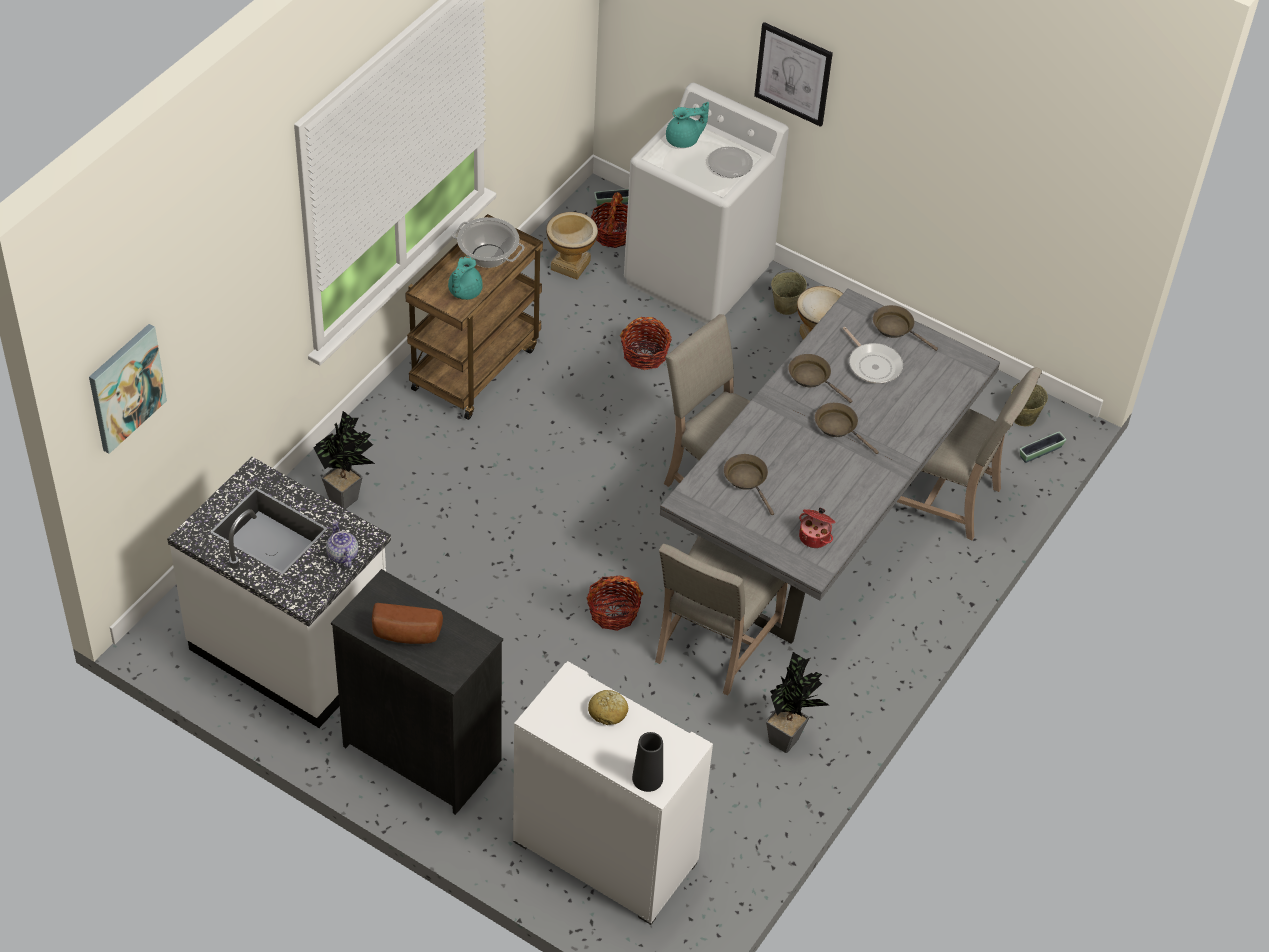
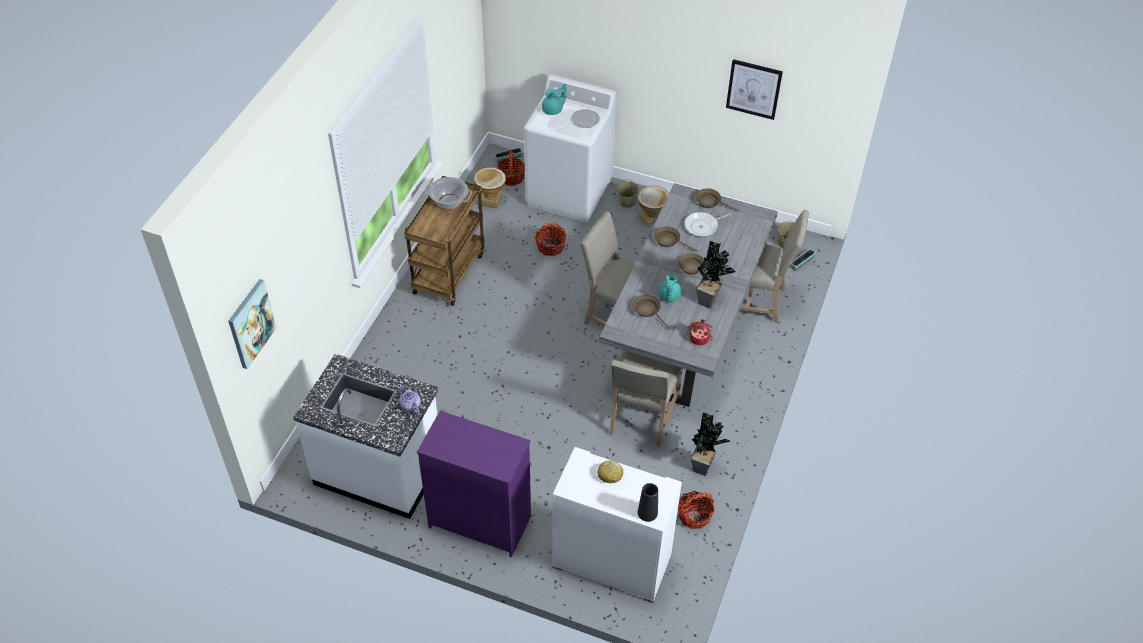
camera: 10 degrees left, 0 degrees up
(348, 498) = (391, 368): potted plant -> potted plant (709, 300)
(406, 635) = (467, 450): bread -> none
(423, 752) = (480, 521): black dresser -> purple dresser
(464, 292) = (440, 226): turquoise teapot -> turquoise teapot (668, 296)
(613, 612) = (575, 408): basket -> basket (694, 515)
(793, 73) = (616, 57): picture -> picture (754, 89)
(873, 364) = (703, 226): frying pan -> frying pan turned 105 degrees clockwise

